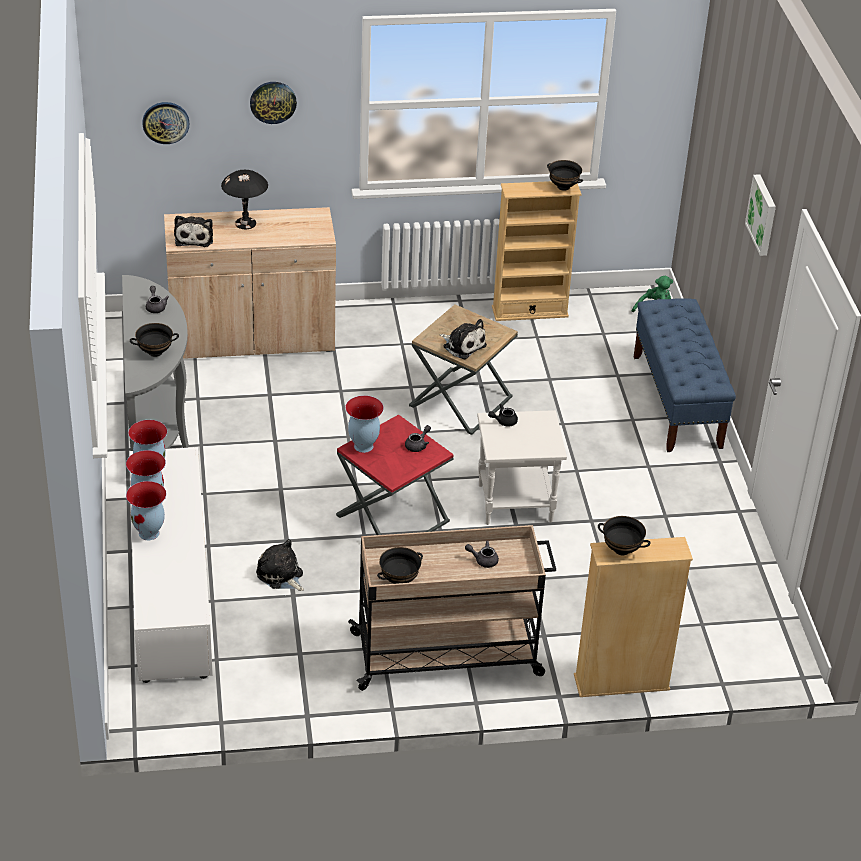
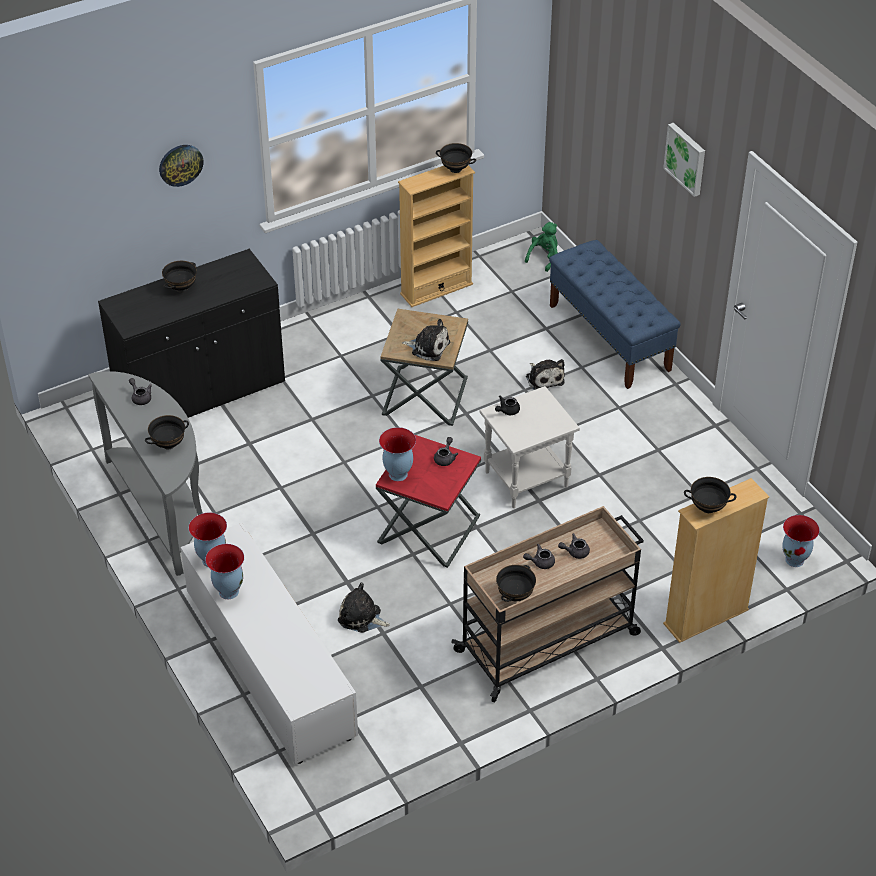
camera: 20 degrees left, 5 degrees up
(149, 533) = (248, 622): vase -> vase (795, 560)
(165, 122) = (82, 212): wall clock -> none
(194, 237) = (142, 317): plush toy -> plush toy (544, 378)
(245, 223) = (181, 288): black table lamp -> black bowl
(252, 338) = (200, 392): beige cabinet -> black cabinet
(443, 558) = (540, 562): none -> grey teapot

